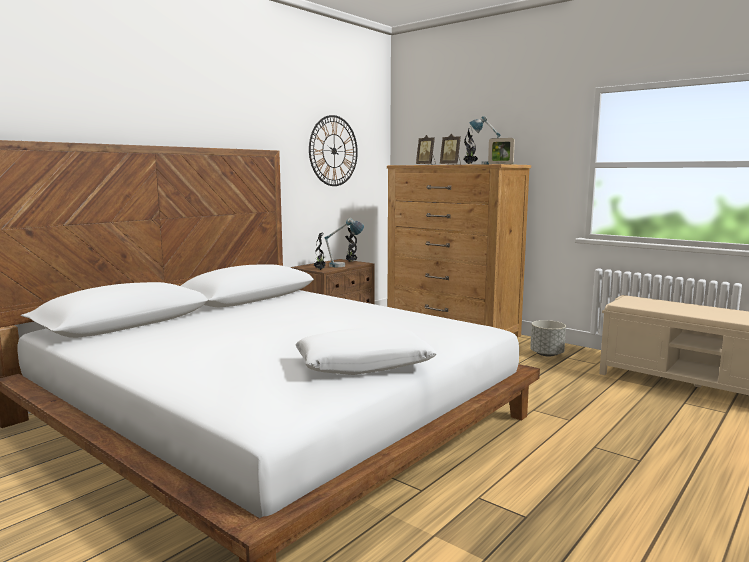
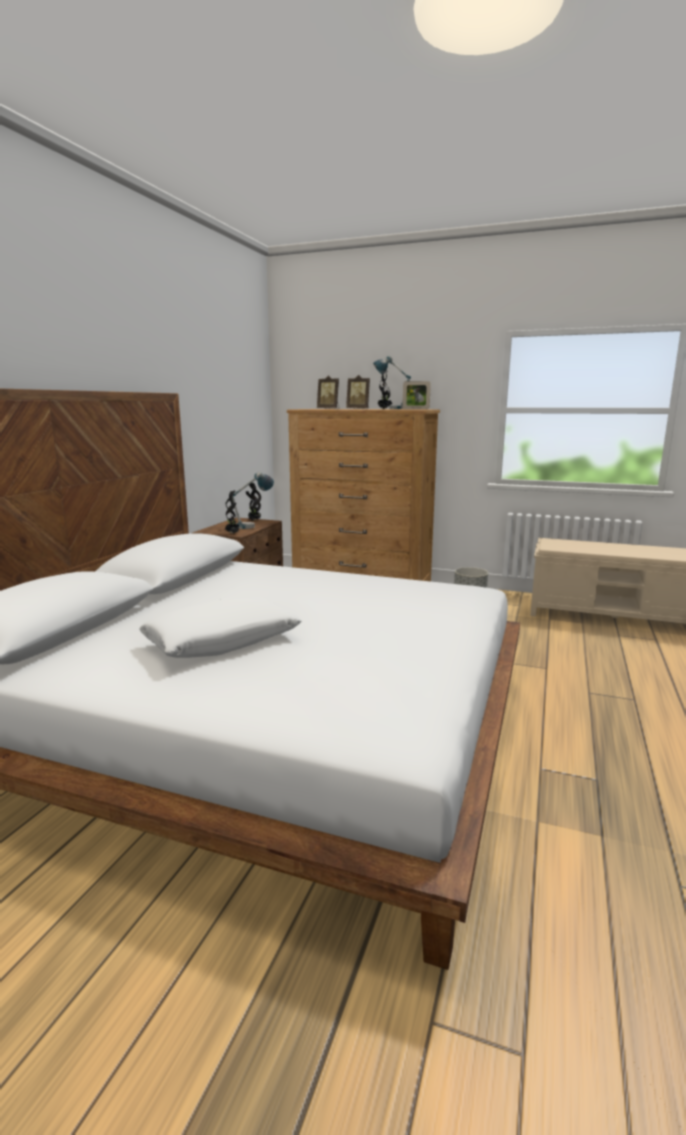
camera: 20 degrees left, 5 degrees up
(333, 151) = (223, 392): wall clock -> none
(364, 365) = (419, 651): white pillow -> white pillow (222, 641)

